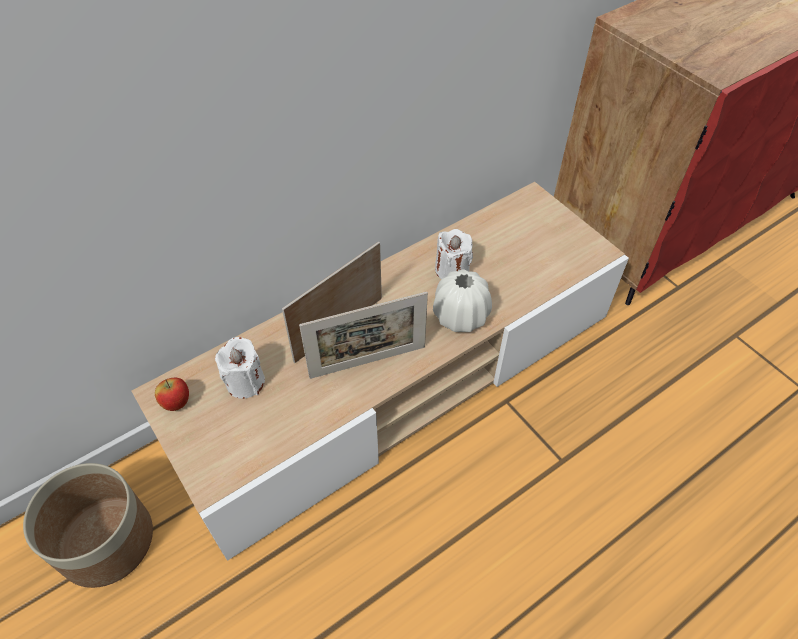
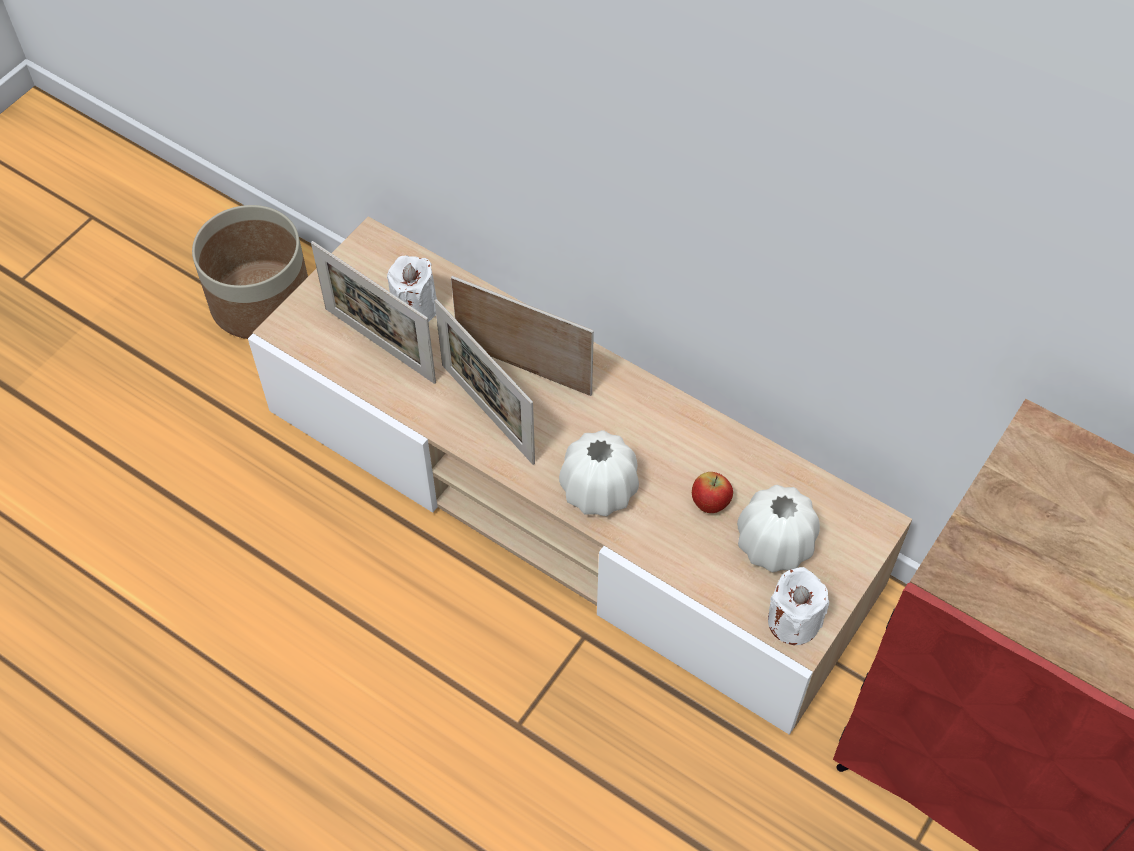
camera: 70 degrees right, 5 degrees up
(177, 403) = (366, 261): apple -> apple (710, 504)
(267, 416) = (380, 345): none -> picture frame
(452, 270) = (675, 459): white candle -> white candle (793, 621)
(532, 243) = (774, 544): none -> white vase

